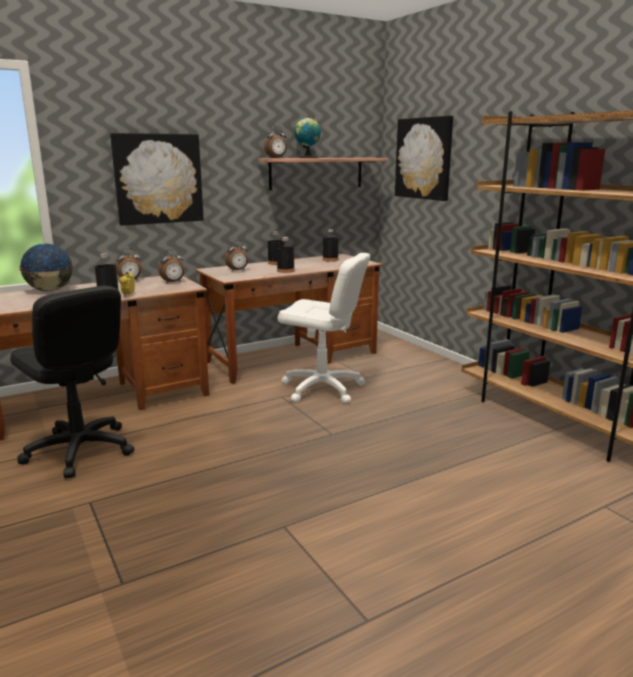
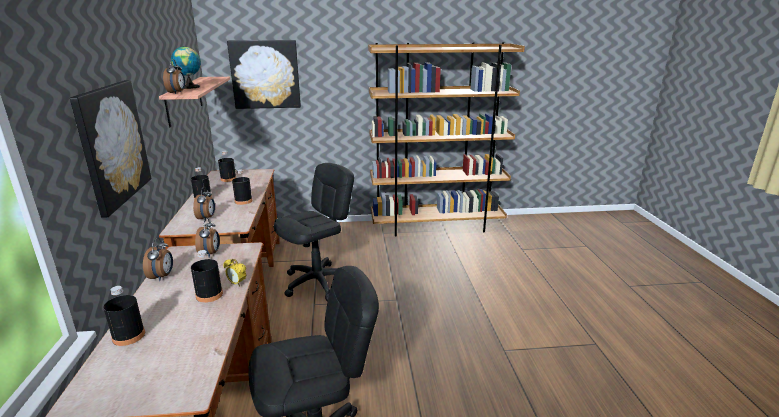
camera: 65 degrees left, 5 degrees up
(50, 290) = (129, 336): globe -> black bottle
(322, 388) = (318, 282): white office chair -> black office chair

